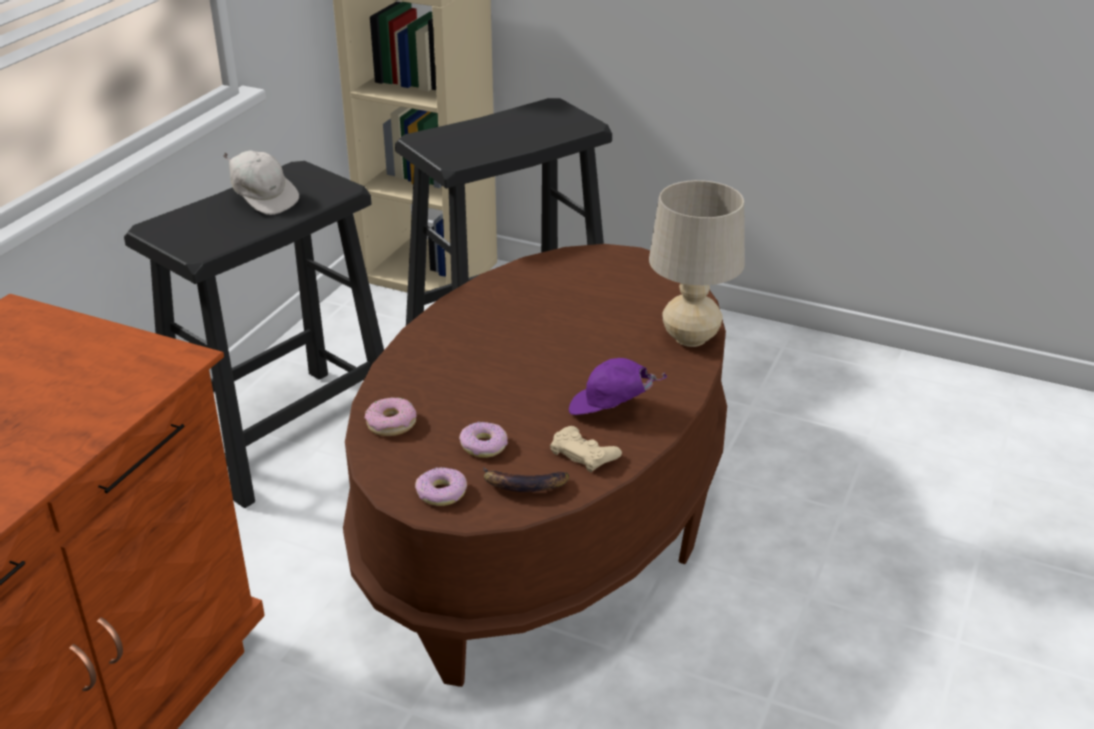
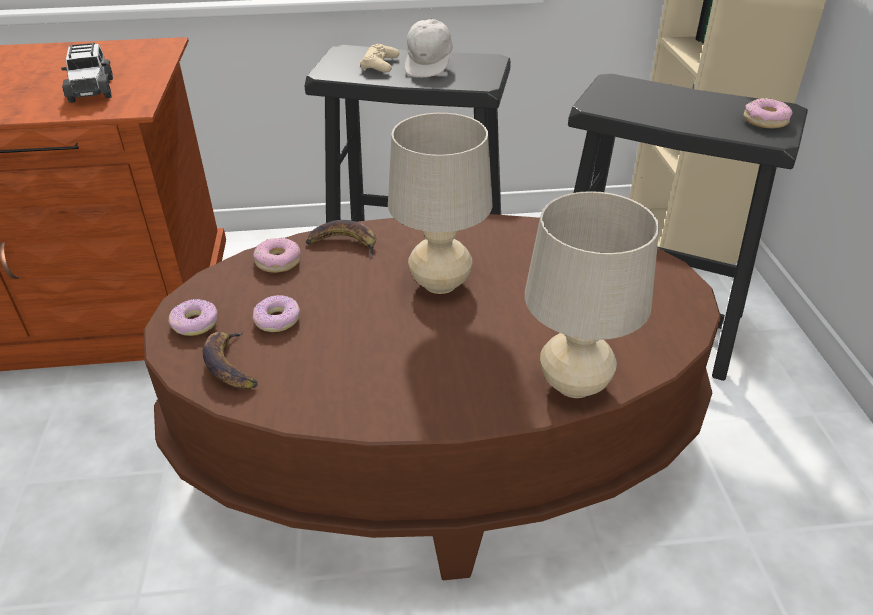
camera: 60 degrees right, 5 degrees up
(87, 376) = (92, 89): none -> toy car
(404, 380) = (344, 243): none -> banana
(519, 351) = (440, 284): none -> beige table lamp
(560, 117) = (765, 120): none -> donut
(584, 454) = (303, 384): beige game controller -> beige game controller (380, 64)
(610, 409) = (391, 374): purple cap -> none

